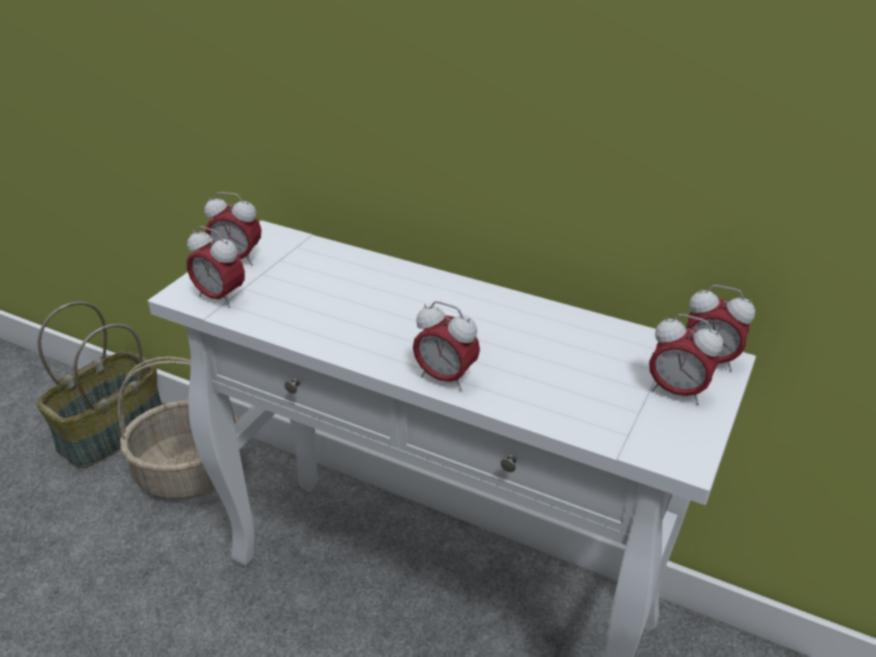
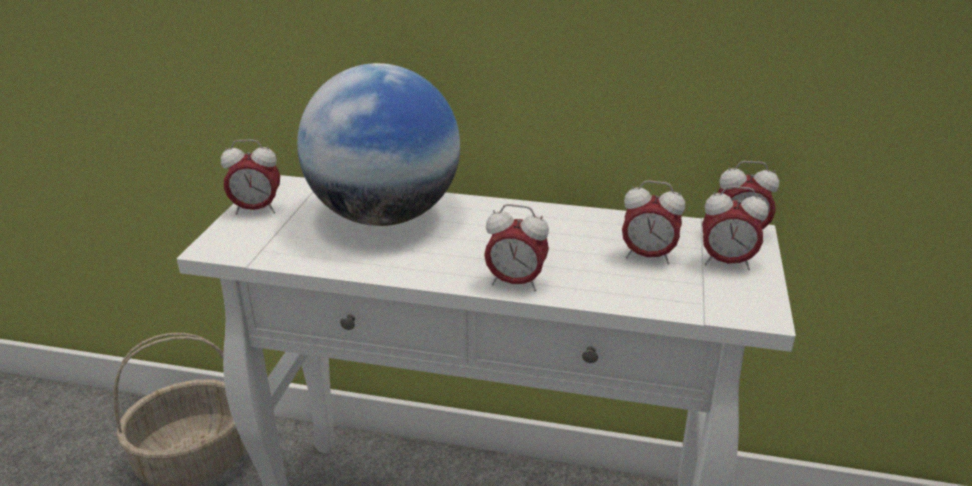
camera: 15 degrees left, 5 degrees down
(112, 433) = (94, 434): basket -> none
(220, 297) = (255, 245): alarm clock -> alarm clock (647, 256)
(352, 283) = (384, 215): none -> globe

